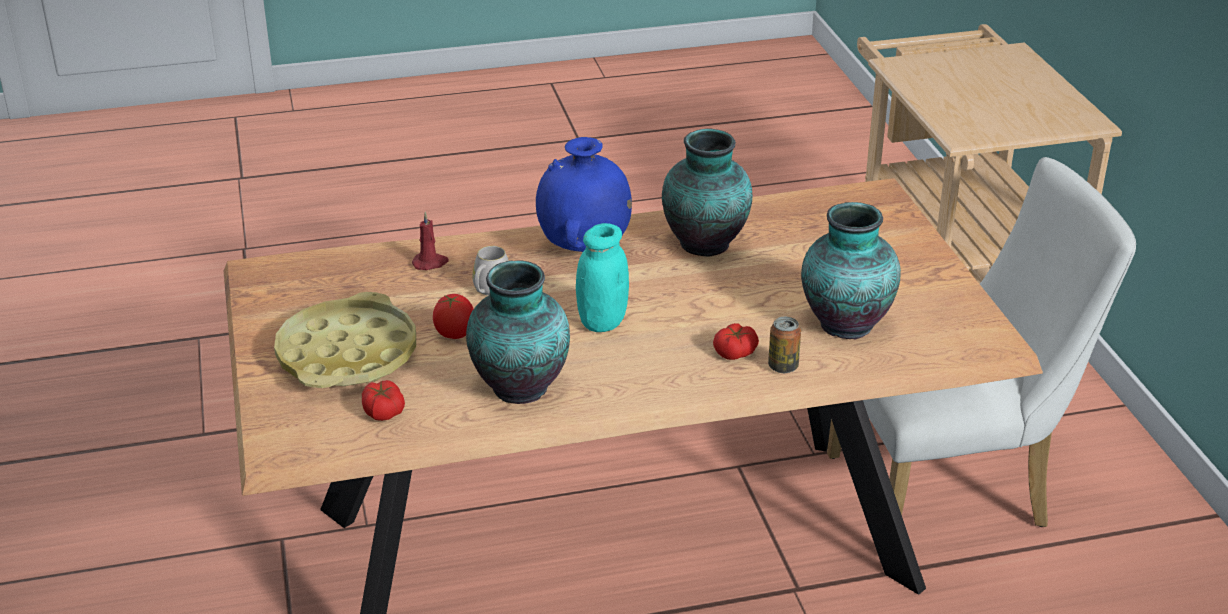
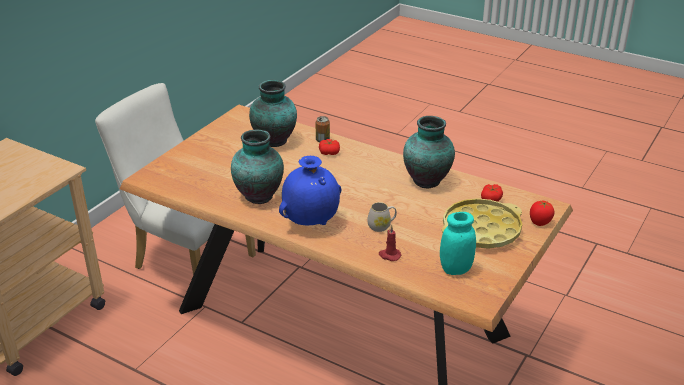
camera: 135 degrees left, 0 degrees up
(454, 333) = (423, 215): tomato -> tomato (540, 222)
(602, 322) = (357, 187): turquoise jar -> turquoise jar (456, 269)

